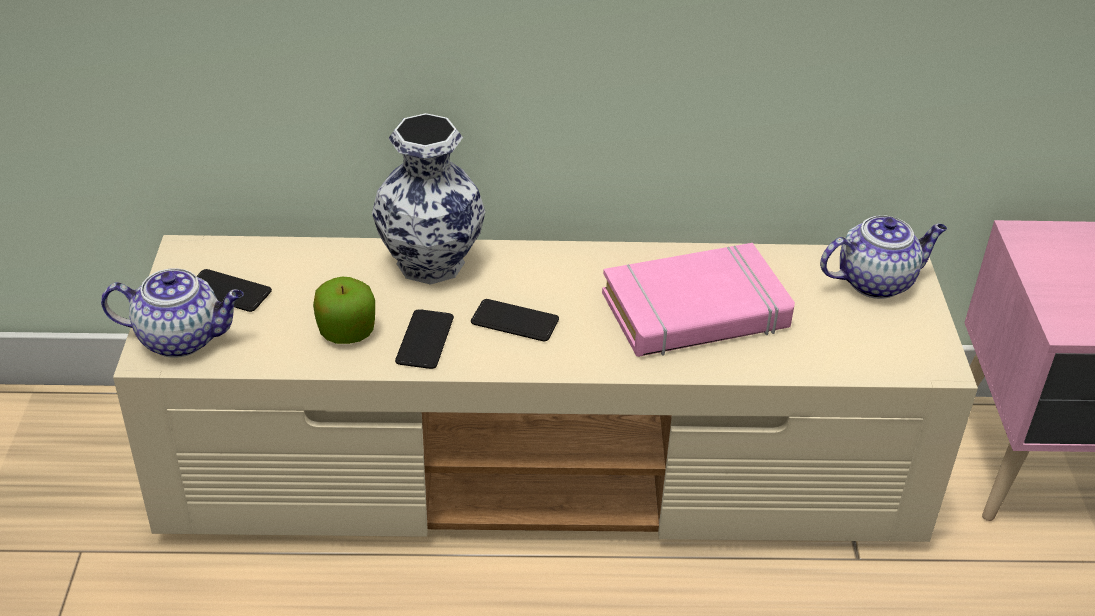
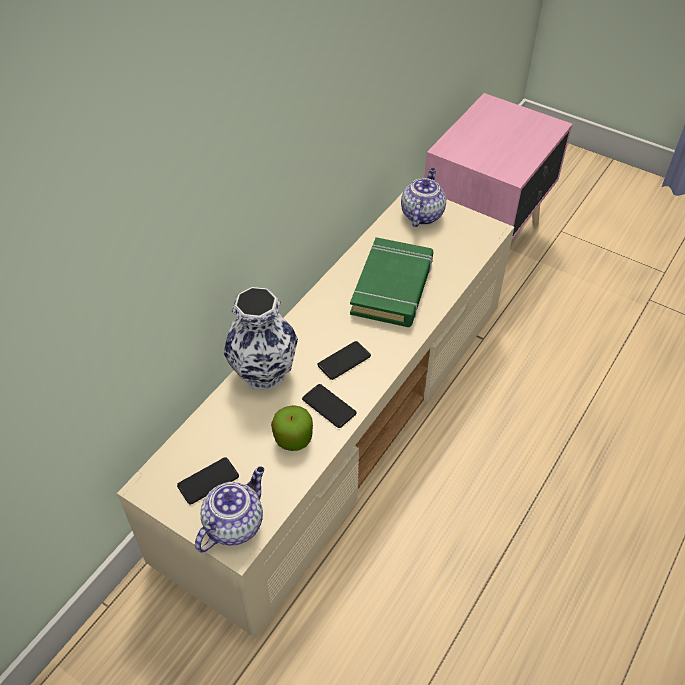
camera: 55 degrees left, 10 degrees up
(696, 311) = (392, 287): pink book -> green book

